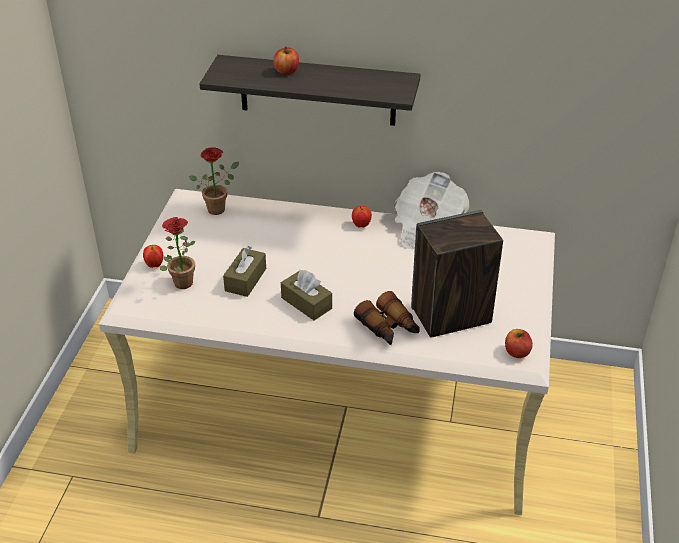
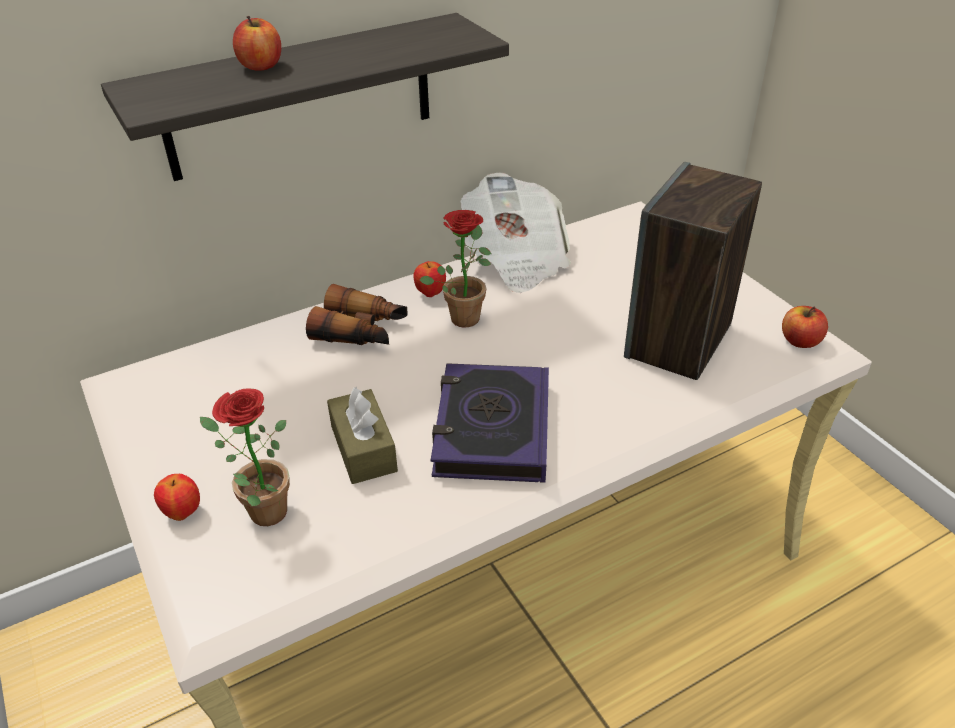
camera: 40 degrees left, 0 degrees up
(219, 208) = (195, 370): potted plant -> potted plant (464, 314)
(306, 303) = (492, 430): brown tissue box -> book
(389, 328) = (635, 398): binoculars -> binoculars (361, 331)

